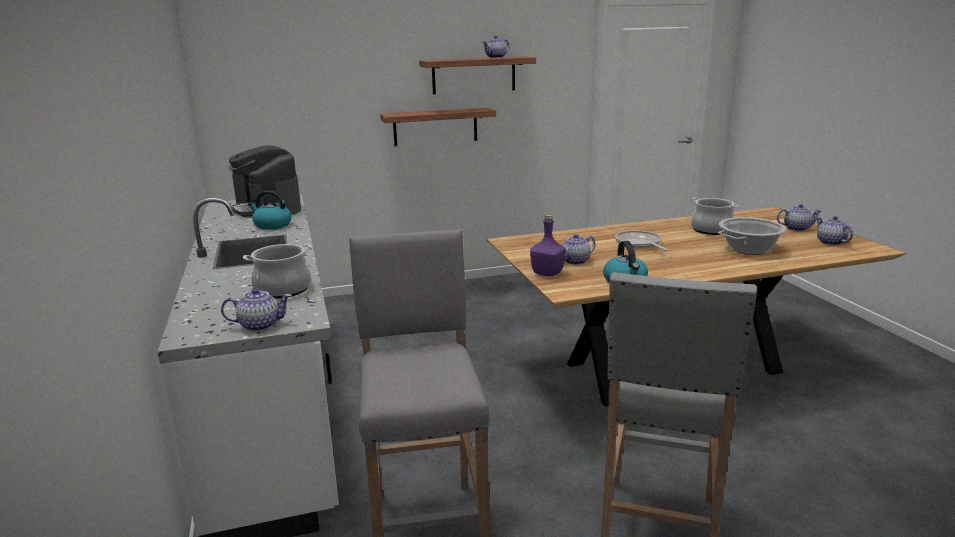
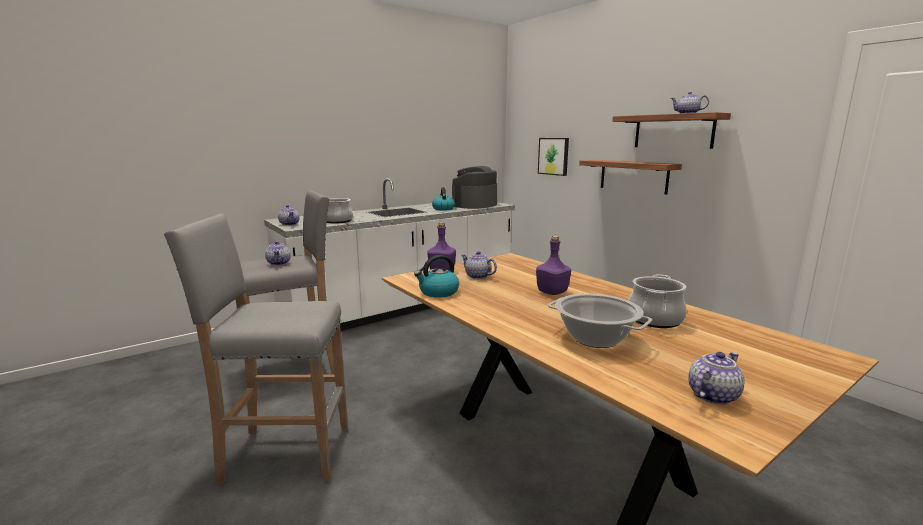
camera: 70 degrees right, 5 degrees down
(309, 115) = (554, 156): none -> picture
(639, 244) = (551, 292): frying pan -> purple bottle
(797, 228) = (757, 372): teapot -> teapot (279, 263)

